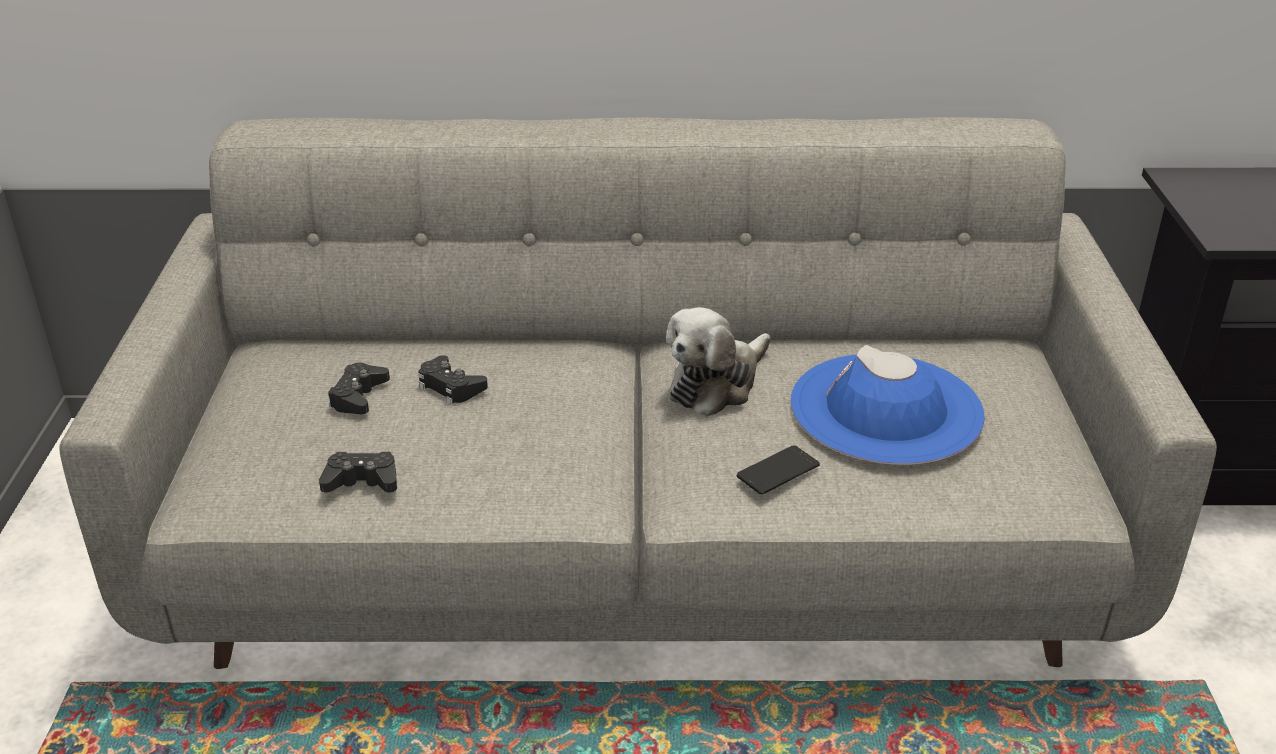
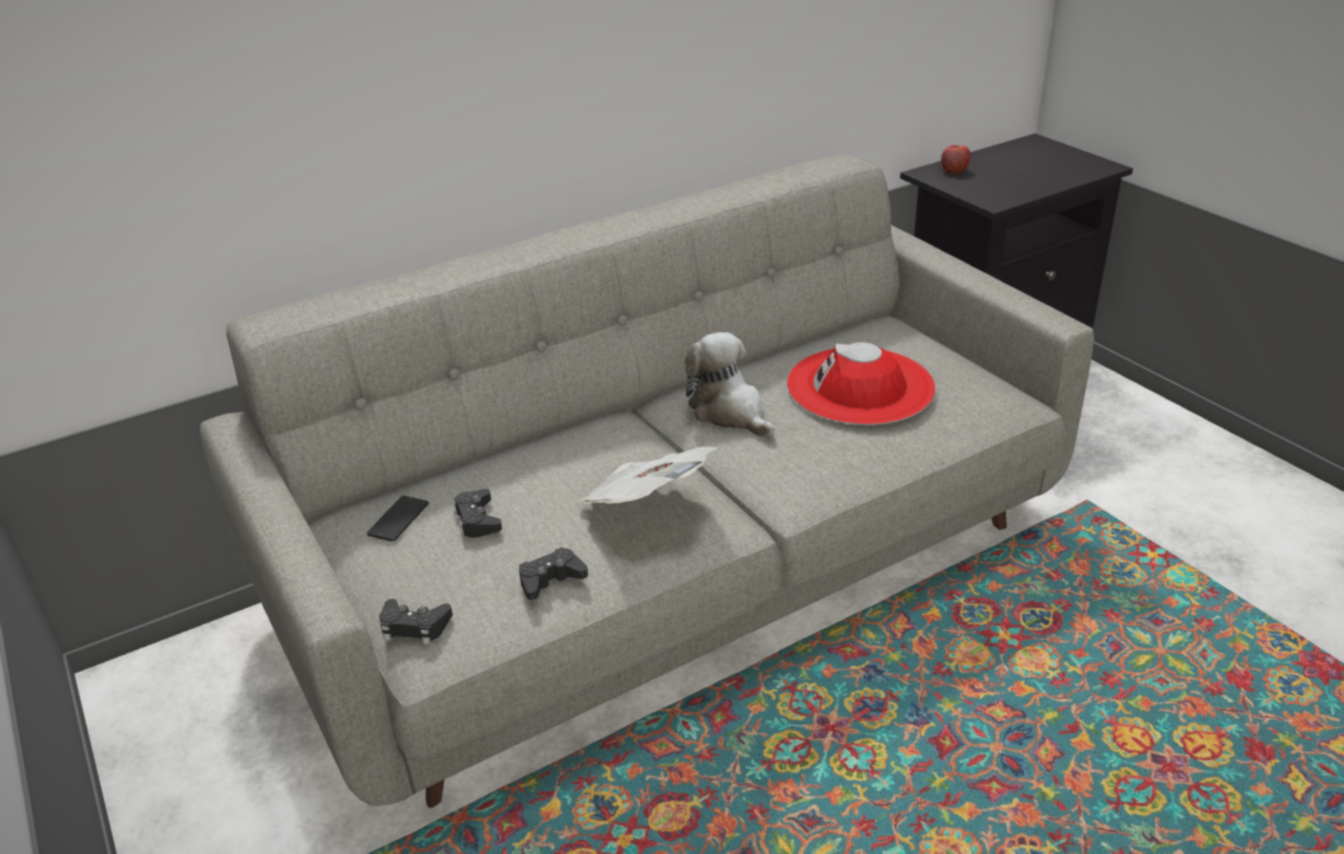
camera: 30 degrees left, 0 degrees up
(450, 387) = (544, 485): black game controller -> black game controller (414, 627)
(524, 446) = (648, 504): none -> newspaper
(717, 384) = (729, 412): plush toy -> plush toy turned 135 degrees clockwise
(778, 471) = (835, 452): phone -> phone (398, 519)
(886, 409) = (860, 386): blue hat -> red hat
(1219, 183) = (954, 170): none -> apple

